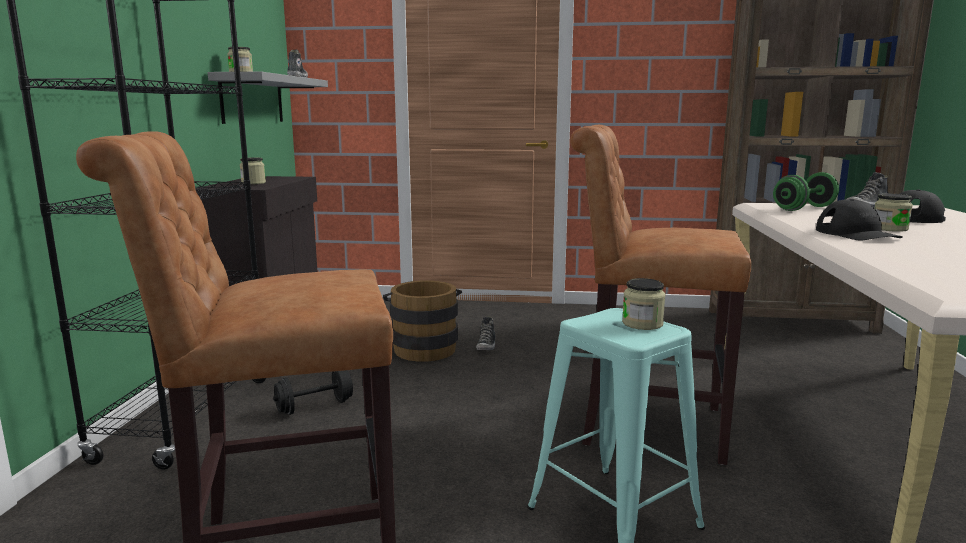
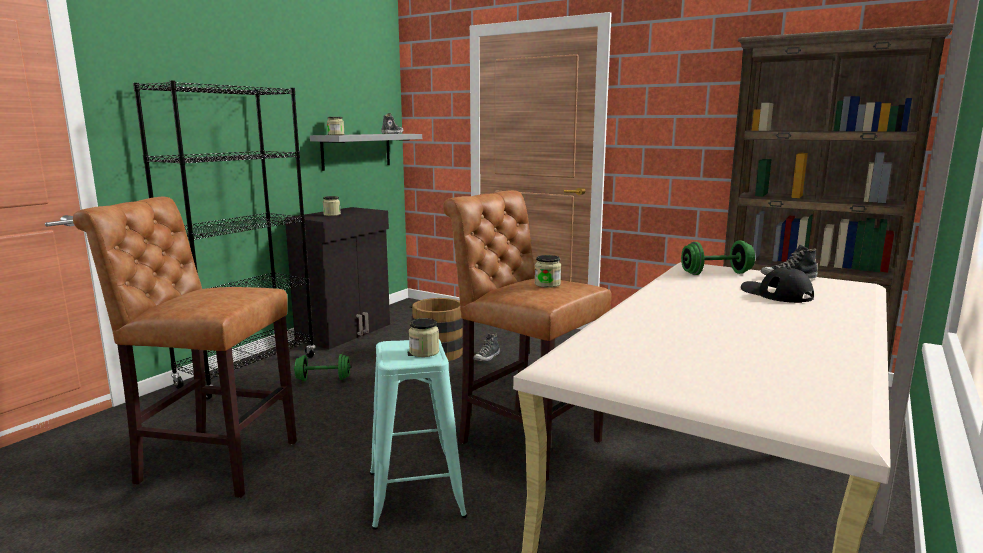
camera: 25 degrees right, 0 degrees up
(315, 407) = (323, 379): black dumbbell -> green dumbbell
(856, 234) = (669, 304): black cap -> none
(889, 229) = (721, 303): jar -> jar (547, 284)

